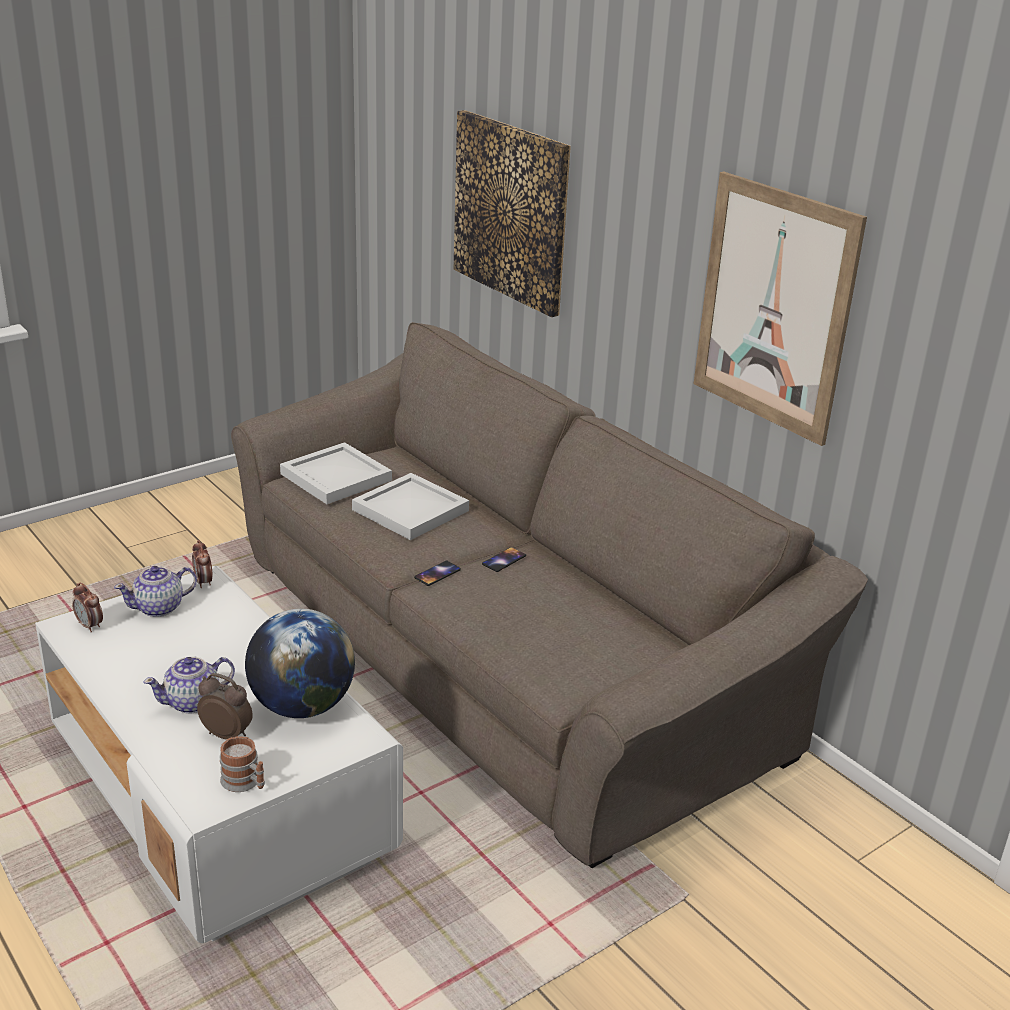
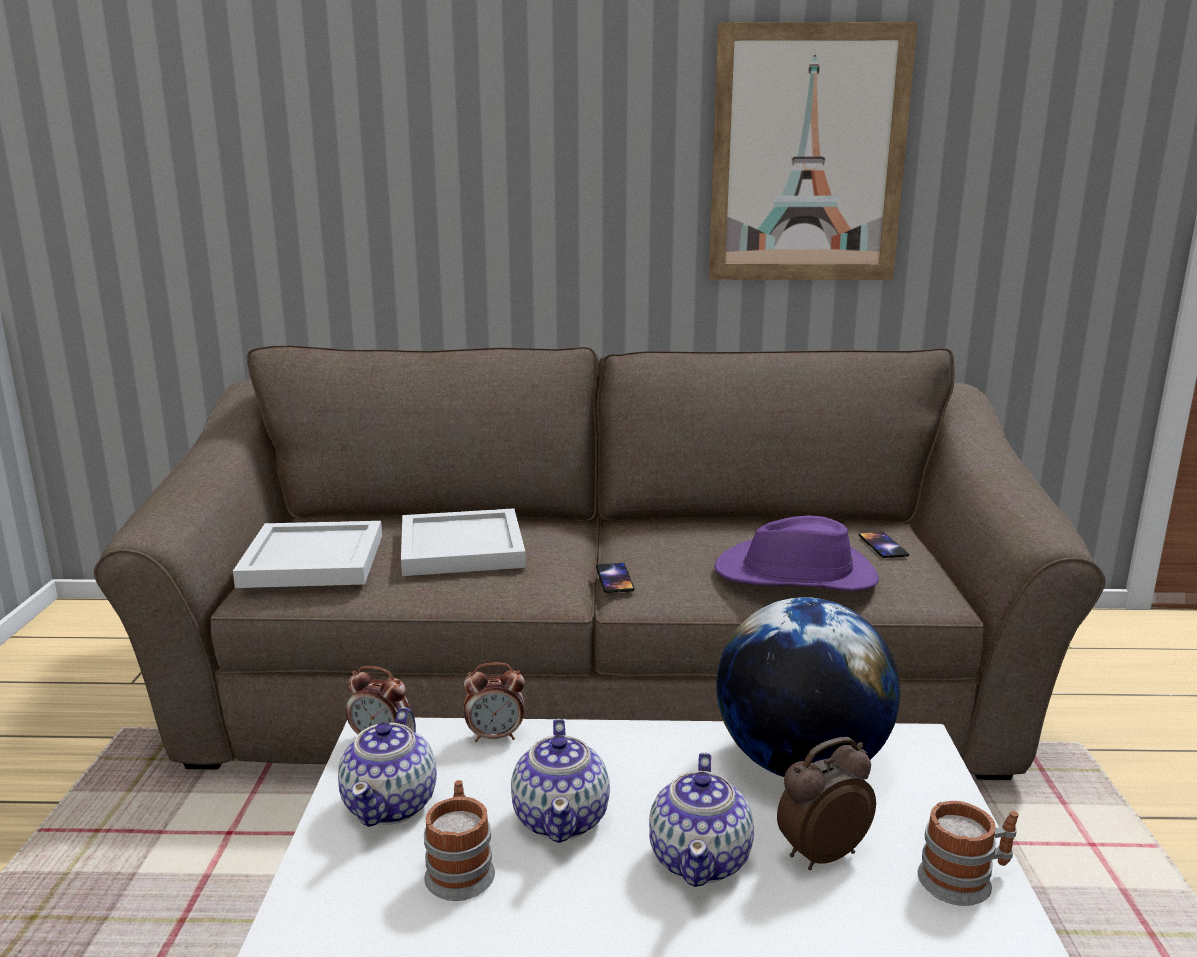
camera: 50 degrees left, 10 degrees down
(90, 626) = (341, 899): alarm clock -> alarm clock (495, 736)
(132, 644) = (460, 868): none -> mug
(189, 654) = (562, 818): none -> teapot
(504, 560) = (638, 539): phone -> phone (882, 545)
(511, 211) = (358, 168): picture -> none
(519, 633) = (797, 575): none -> purple hat

